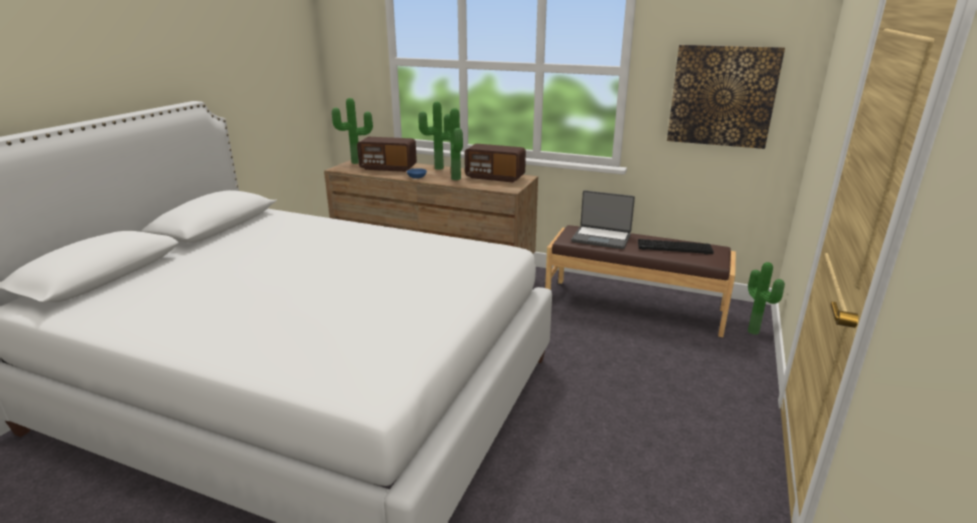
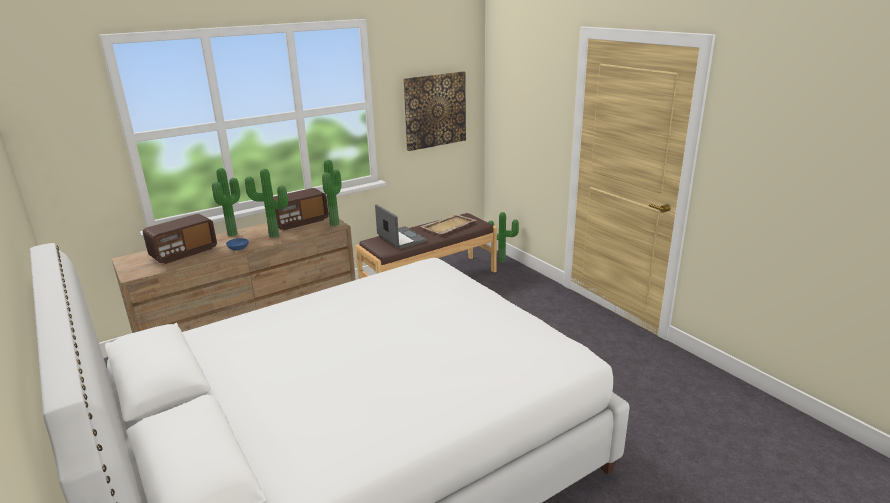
camera: 55 degrees left, 0 degrees up
(356, 163) = (133, 263): potted plant -> potted plant (336, 224)
(601, 238) = (400, 239): laptop -> laptop turned 90 degrees counterclockwise
(673, 248) = (448, 226): keyboard -> beige tray

